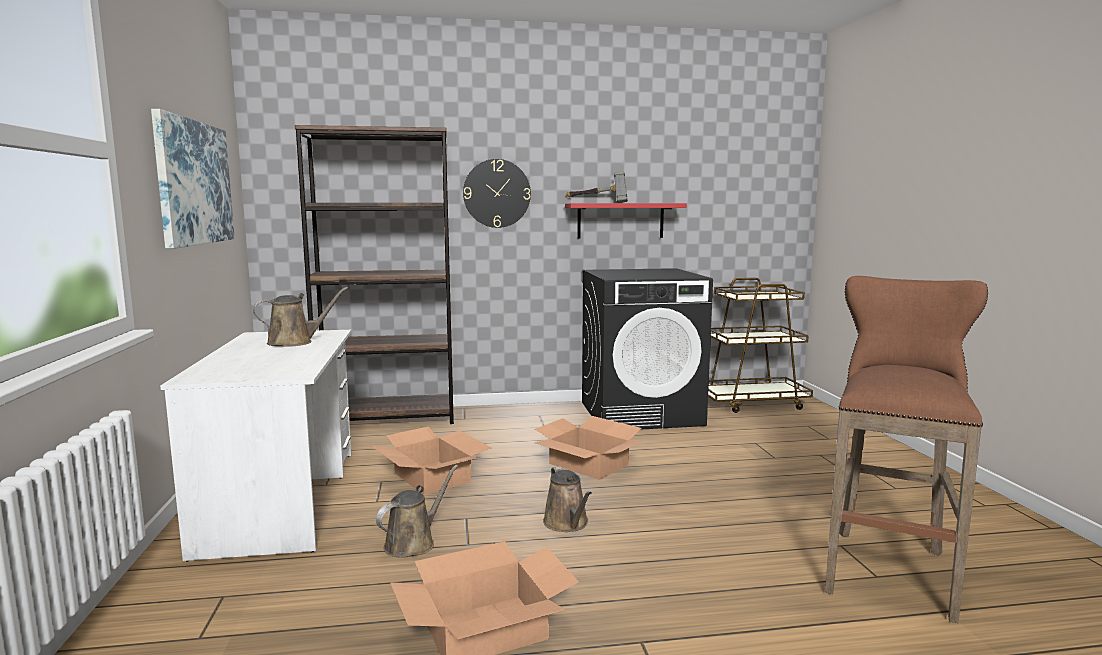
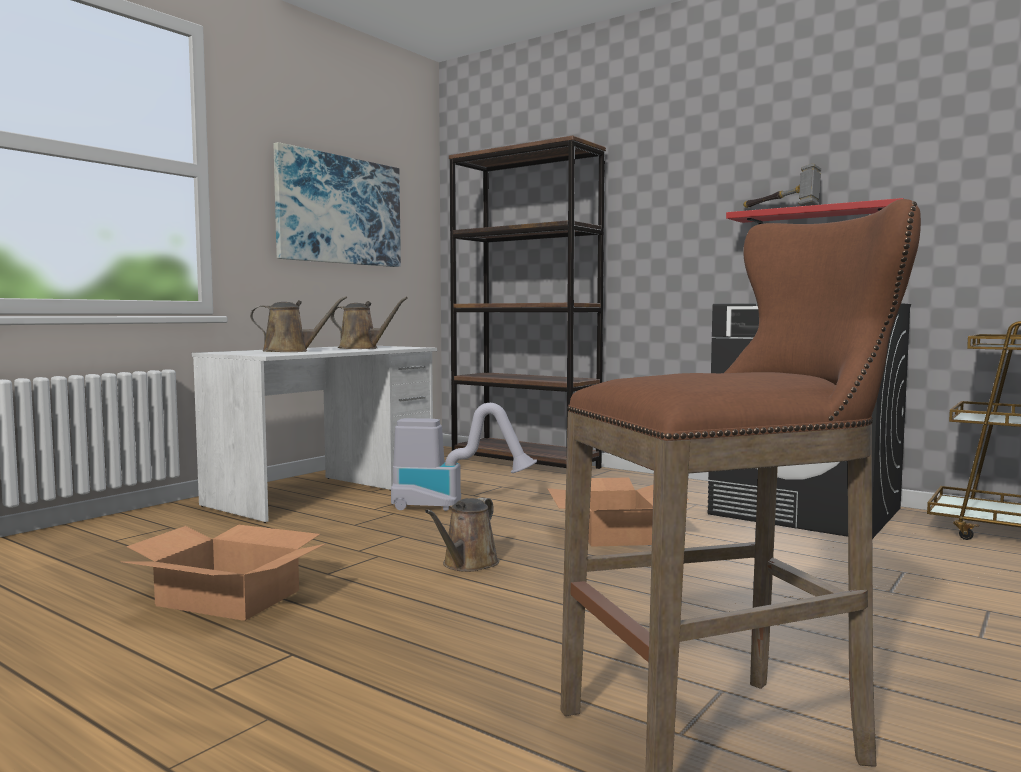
camera: 45 degrees right, 5 degrees down
(413, 543) = (328, 538): brown watering can -> brown watering can (291, 351)
(432, 477) = (451, 506): cardboard box -> vacuum cleaner
(497, 193) = (659, 211): wall clock -> none

